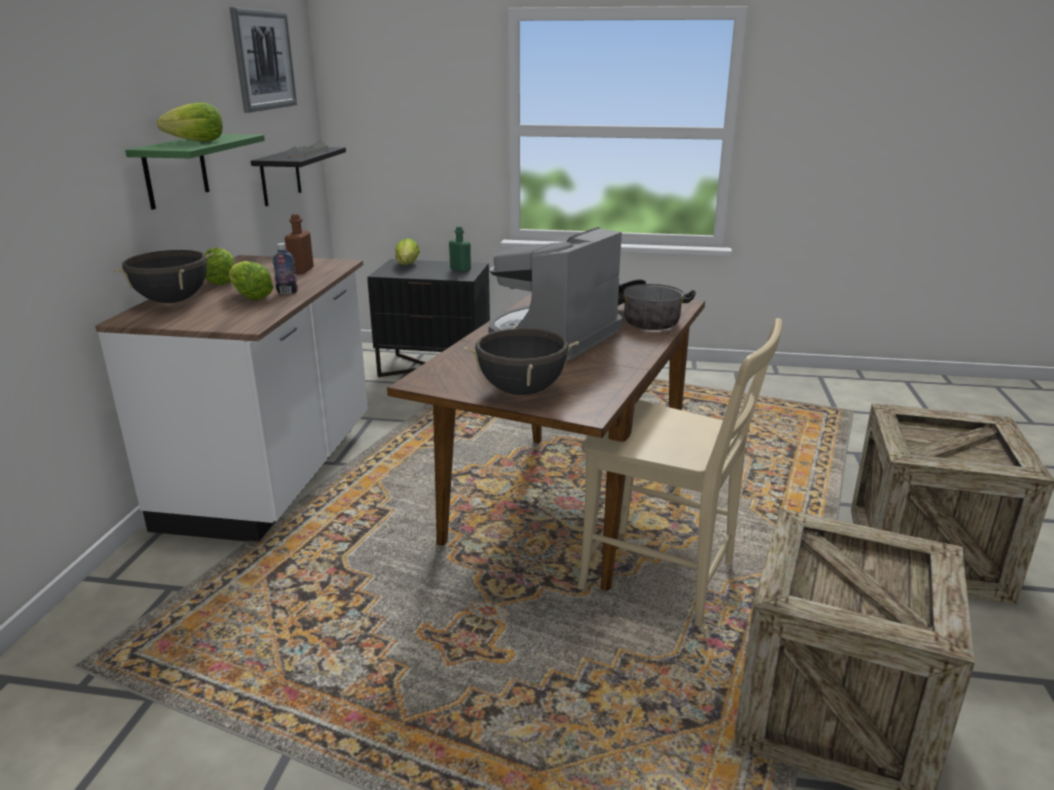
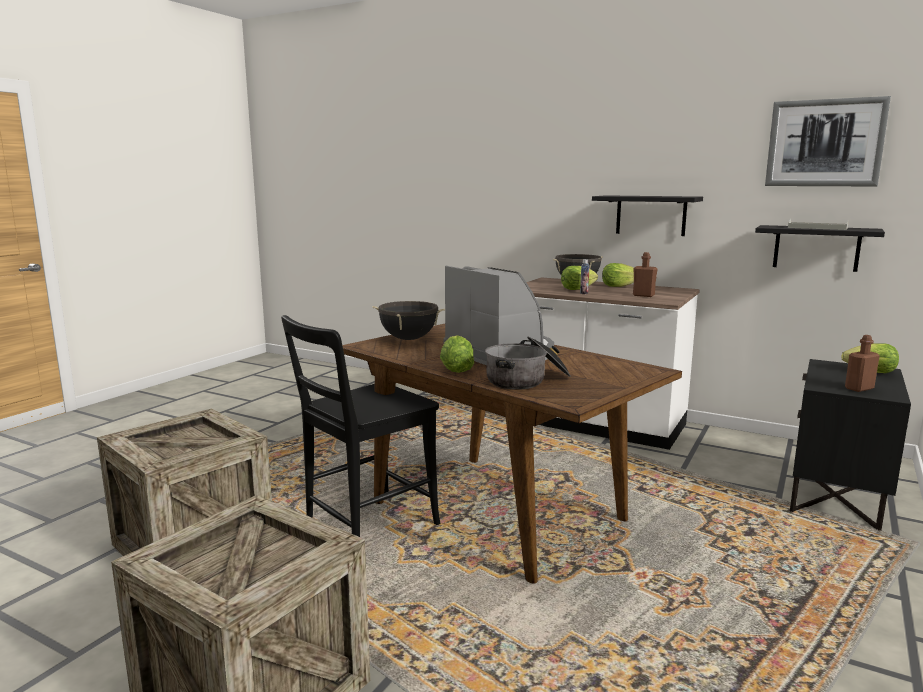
camera: 110 degrees right, 10 degrees down
(176, 170) = (651, 215): green shelf -> black shelf
(197, 141) = (641, 196): lettuce -> lettuce (456, 369)
(460, 269) = (859, 388): green bottle -> brown bottle
(666, 579) = (366, 526): beige chair -> black chair

